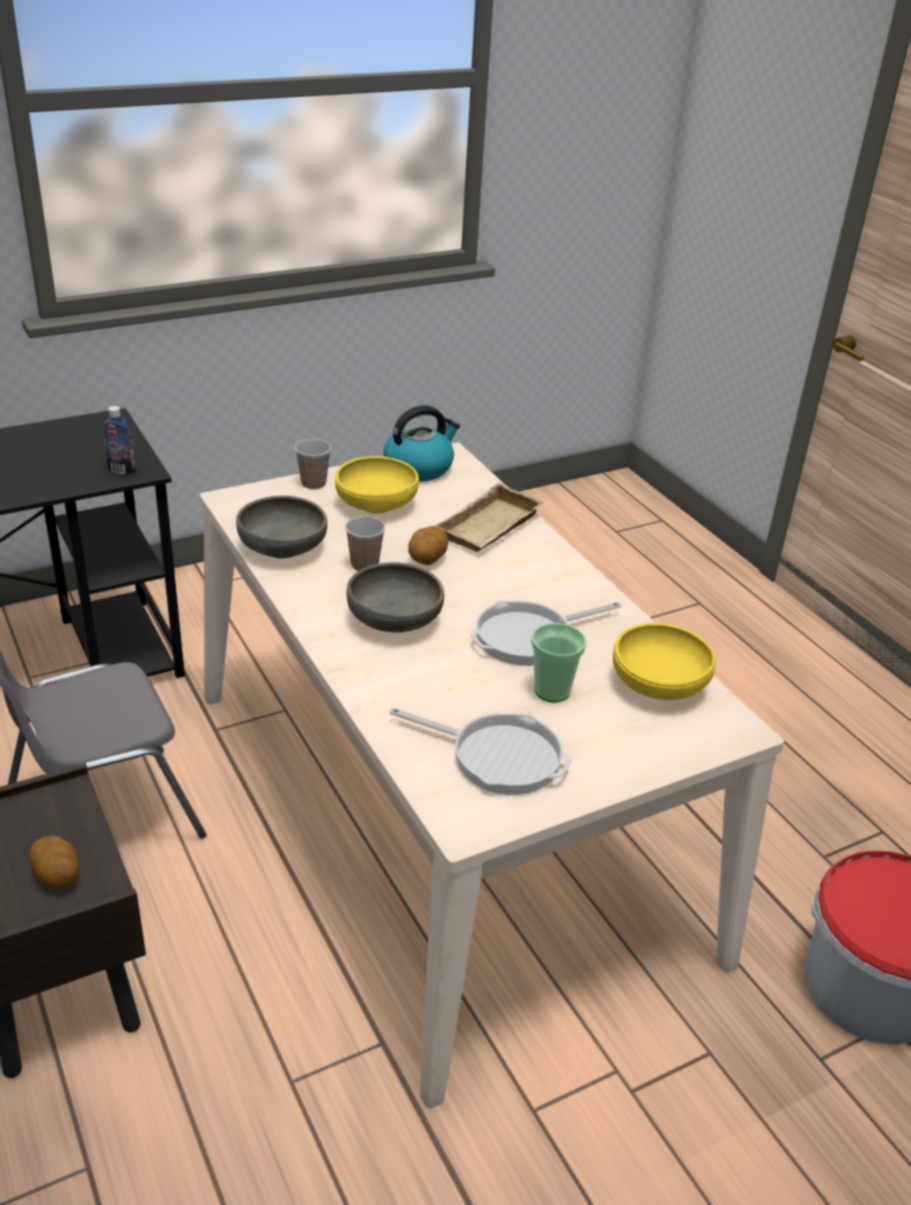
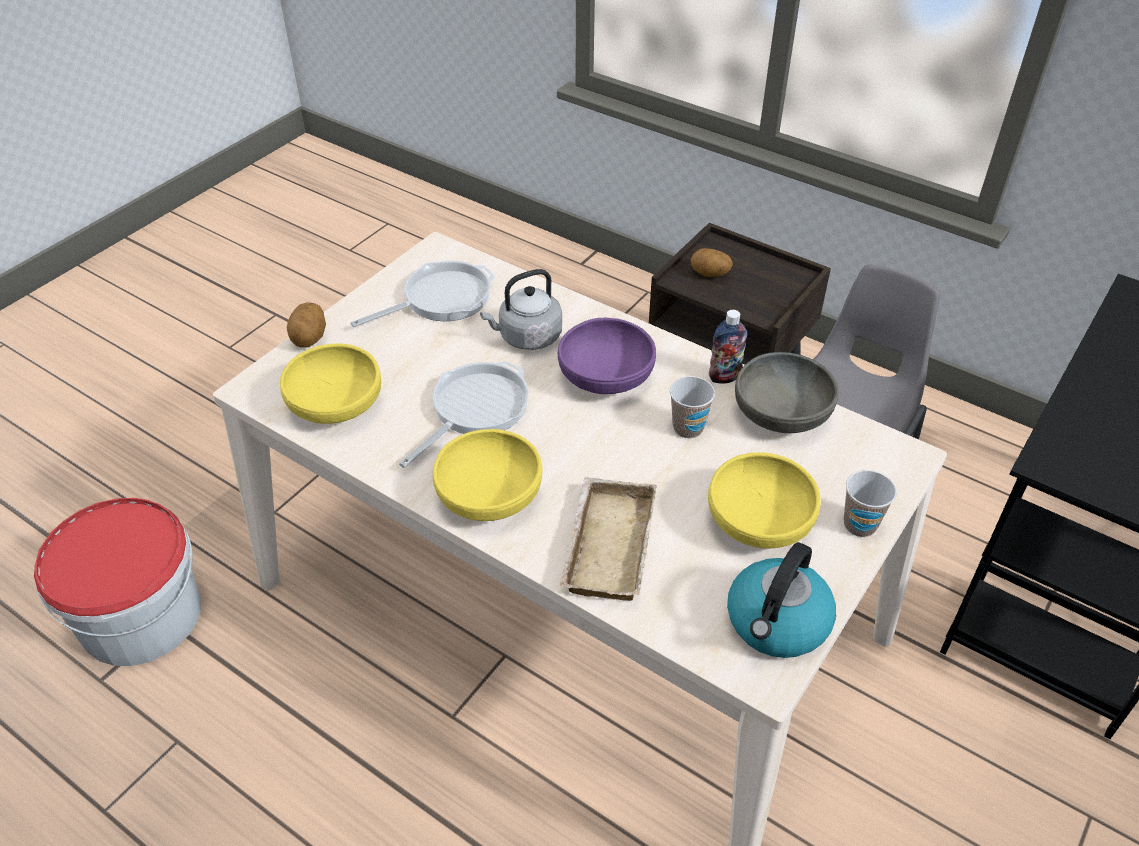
camera: 155 degrees right, 10 degrees up
(121, 470) = (1066, 454): bottle -> bottle (724, 377)
(394, 620) = (606, 377): grey bowl -> purple bowl
(426, 560) = (635, 461): potato -> potato (310, 338)
(436, 680) = (527, 337): none -> grey kettle
(499, 756) = (441, 298): frying pan -> frying pan turned 150 degrees clockwise
(552, 691) = (427, 364): cup -> none
(555, 577) = (490, 496): none -> yellow bowl

